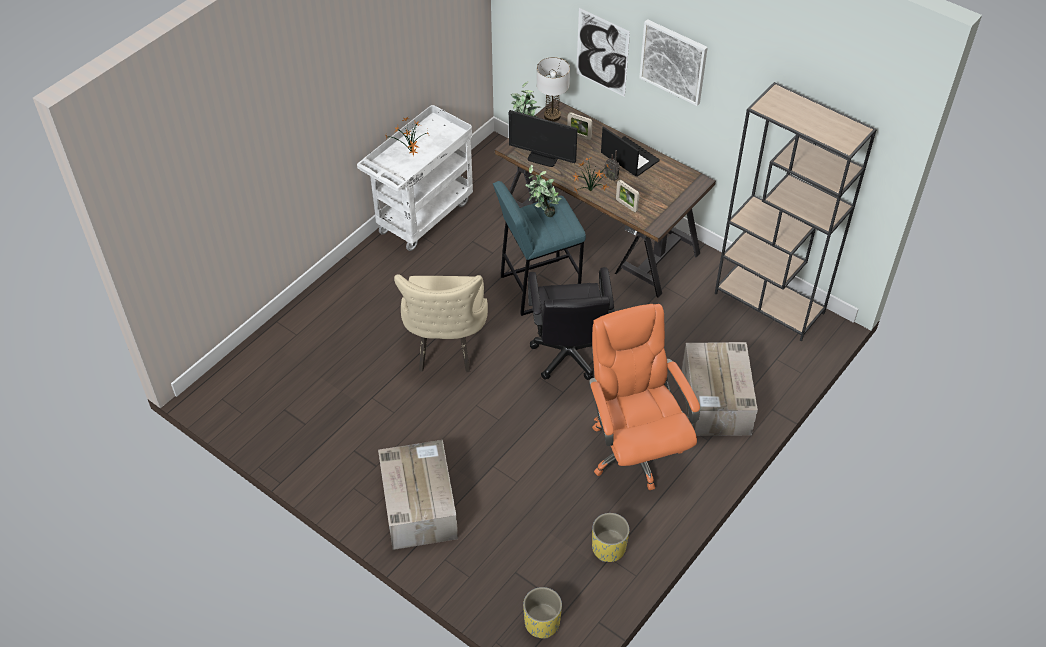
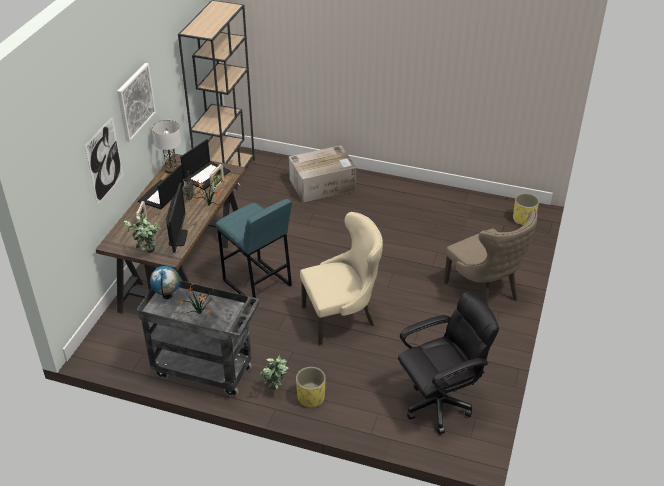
camera: 110 degrees left, 10 degrees down
(418, 504) = (485, 291): cardboard box -> beige chair
(422, 220) = (207, 374): white cart -> black cart
(450, 134) = (167, 296): none -> globe
(542, 215) = (246, 222): potted plant -> potted plant (275, 391)
(552, 116) = (121, 245): table lamp -> table lamp (171, 169)
(568, 359) = (322, 252): black office chair -> black office chair (441, 404)
(608, 548) = (457, 205): yellow planter -> yellow planter (311, 397)
(635, 453) = (382, 208): orange office chair -> none
(654, 200) = (206, 175): none -> laptop

